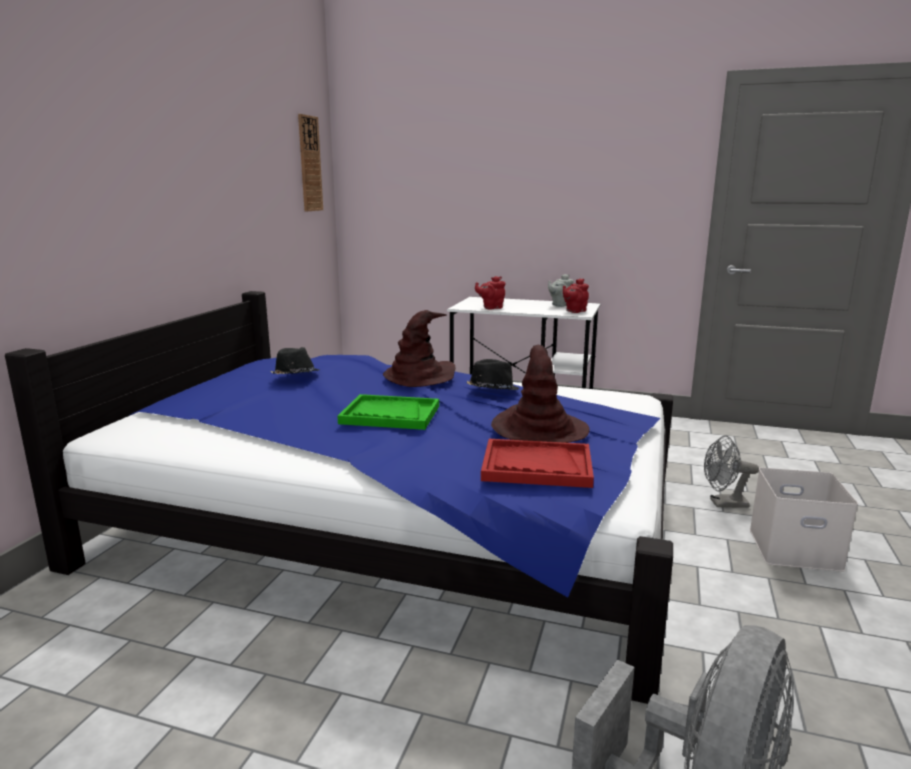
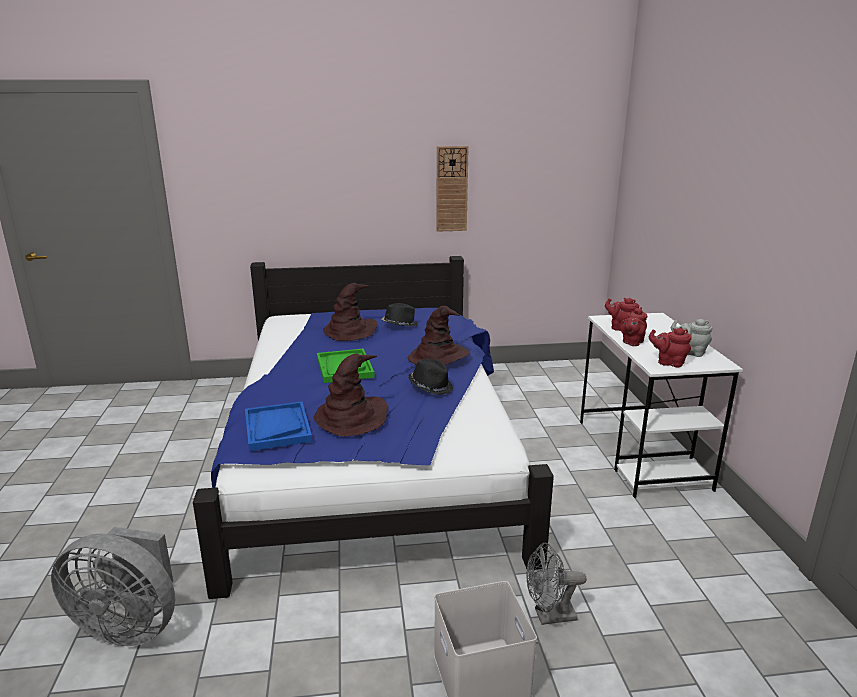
camera: 65 degrees right, 5 degrees up
(266, 399) = (350, 331): none -> brown hat
(310, 164) = (576, 154): wall clock -> wall clock (451, 189)
(525, 310) = (632, 342): none -> red teapot
(536, 466) = (277, 428): red tray -> blue tray
(723, 504) = (549, 616): grey fan -> grey fan turned 75 degrees counterclockwise

